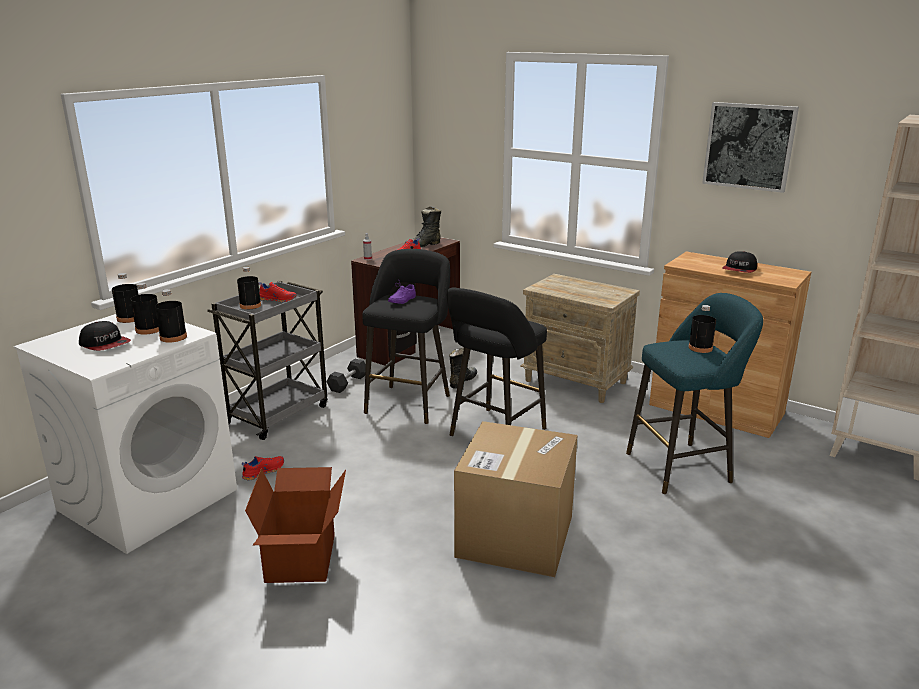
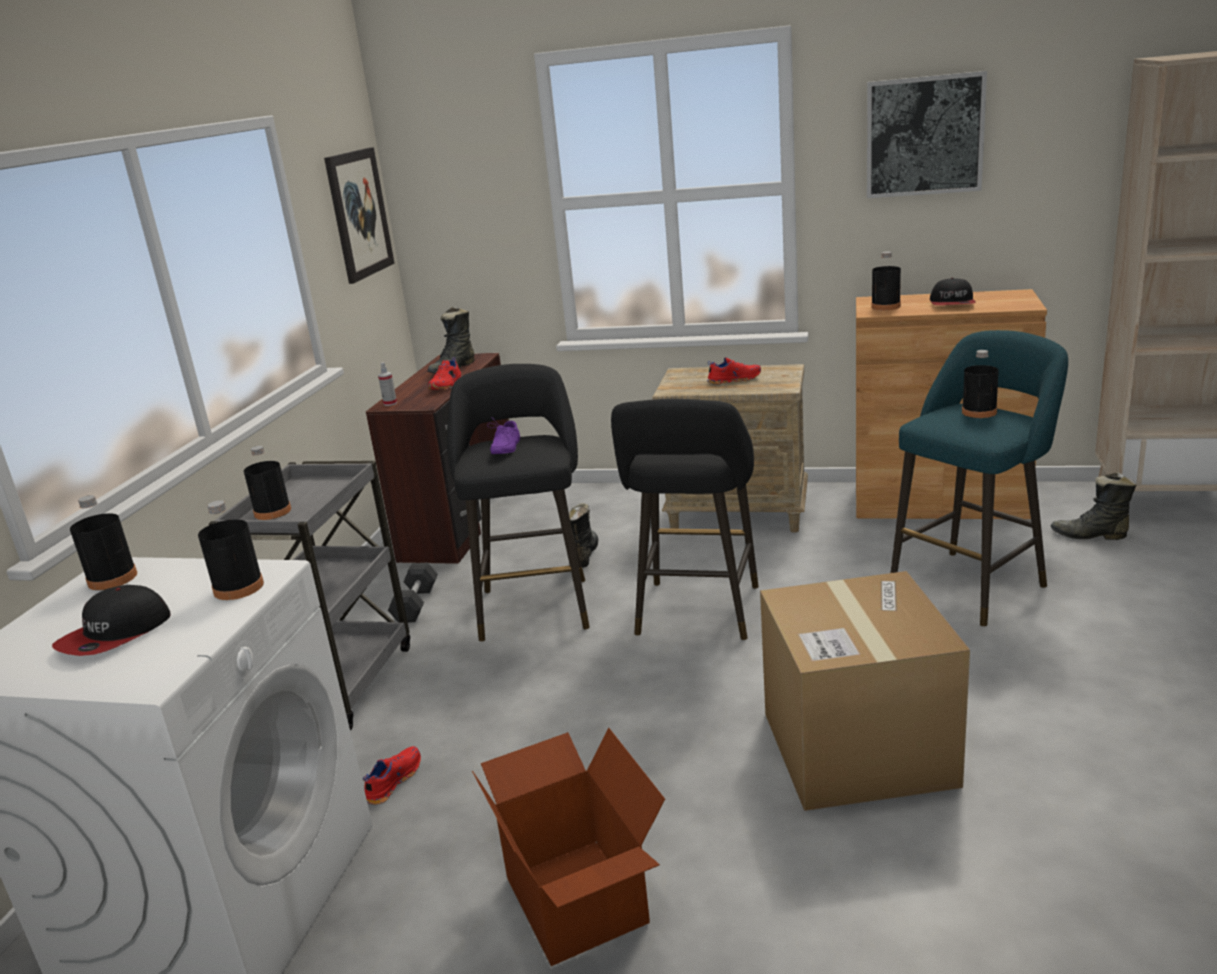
camera: 20 degrees left, 0 degrees up
(105, 344) = (115, 634): cap -> cap turned 105 degrees clockwise
(149, 329) = (174, 587): black bottle -> black bottle (885, 306)
(278, 299) = (311, 492): red shoe -> red shoe (734, 380)
(384, 138) = (359, 214): none -> picture
(800, 460) = (1090, 535): none -> black boot

